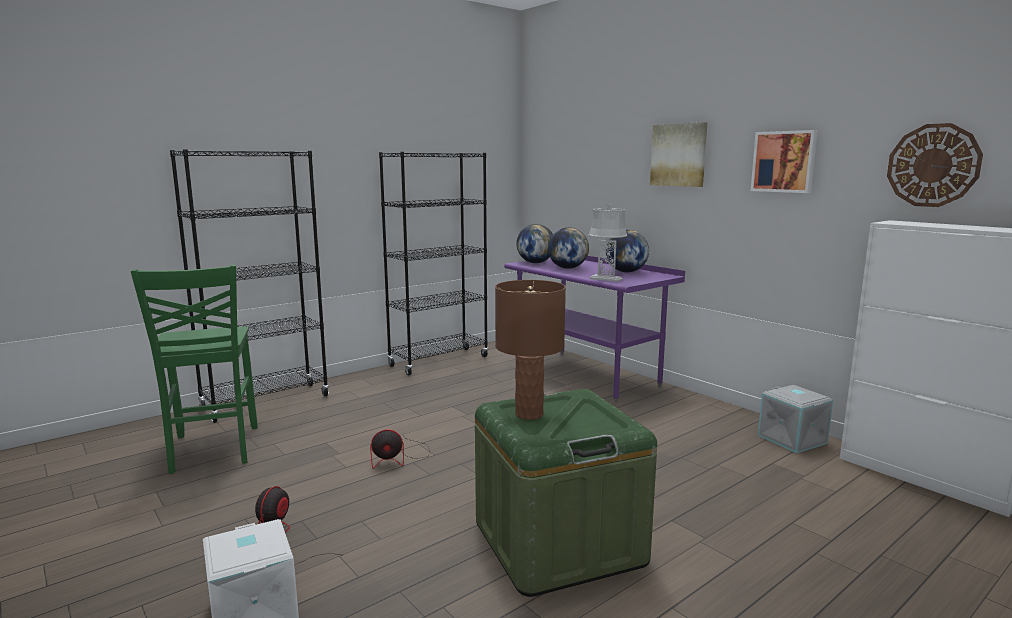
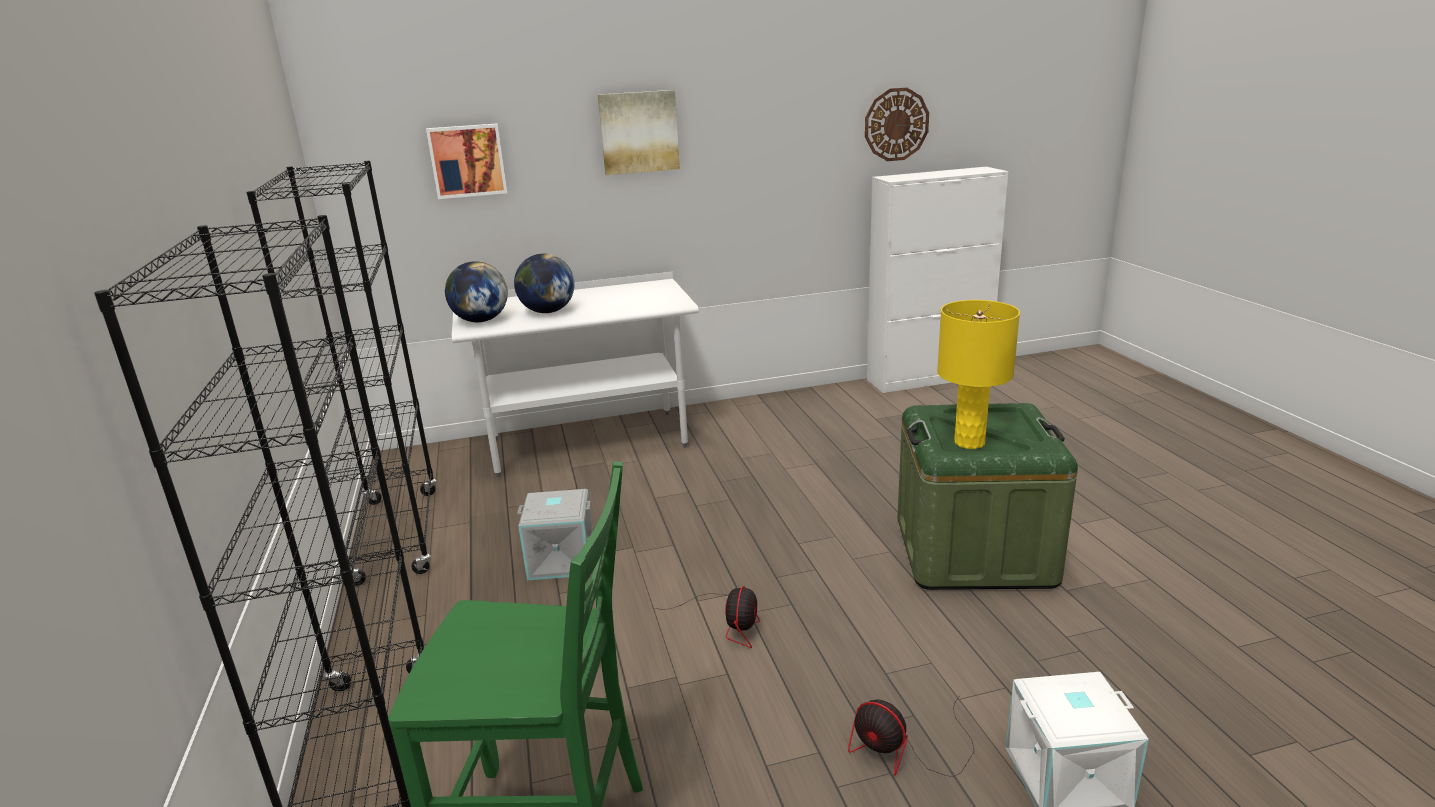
camera: 65 degrees left, 10 degrees up
(529, 414) = (969, 442): brown table lamp -> yellow table lamp
(586, 375) = (588, 443): purple desk -> white desk
(606, 279) = (644, 306): grey table lamp -> none
(626, 272) = (615, 293): globe -> none
(784, 161) = (770, 131): picture -> picture (467, 160)
(793, 439) = (837, 397): grey storage box -> grey storage box (562, 559)

